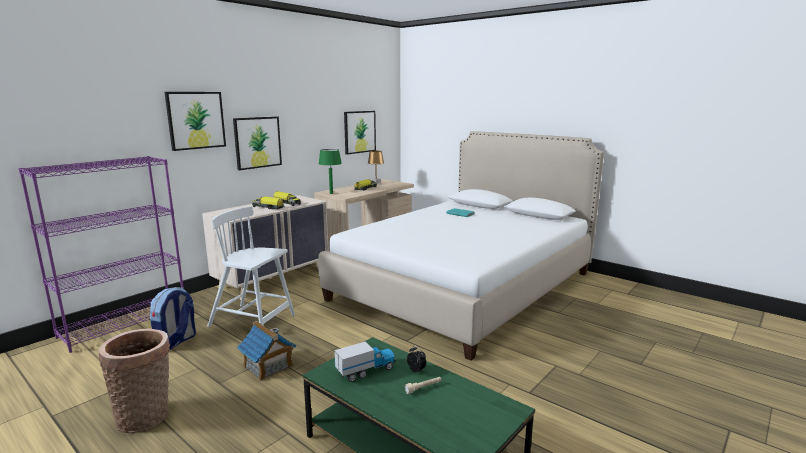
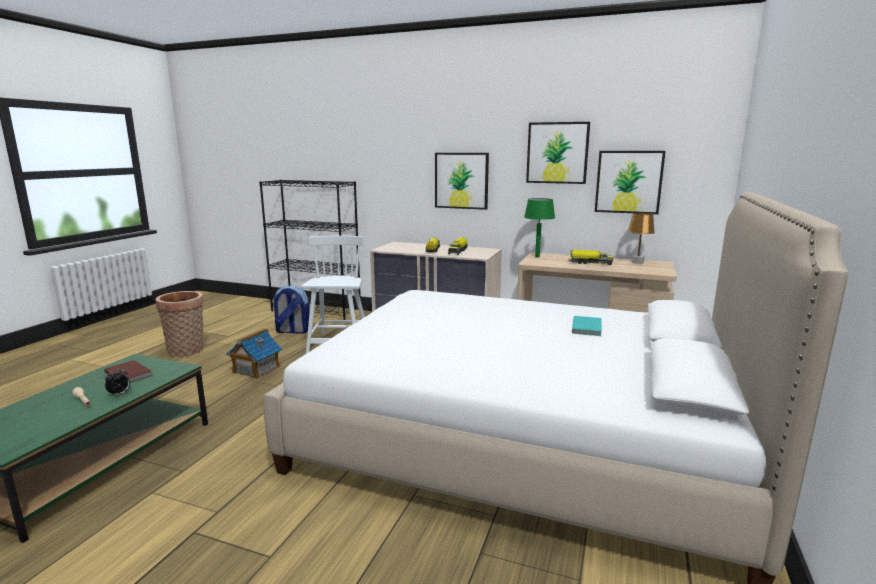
camera: 70 degrees right, 0 degrees up
(125, 324) = (317, 311): purple bookcase -> black bookcase
(196, 120) = (400, 153): picture -> picture (557, 153)
(366, 371) = (129, 373): toy truck -> brown book

